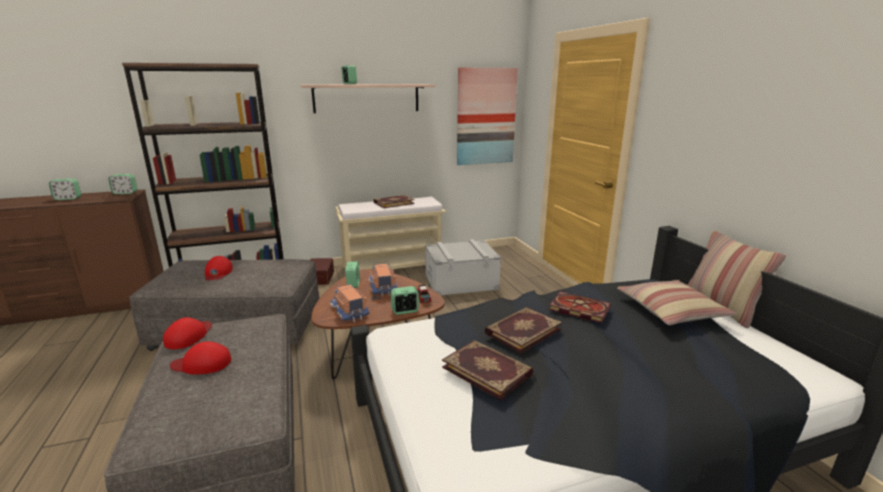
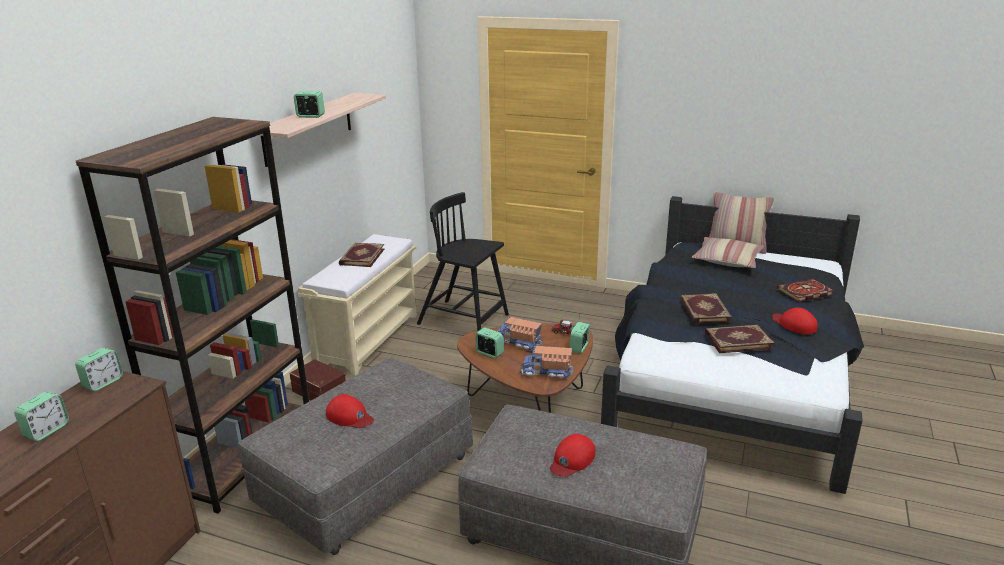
camera: 50 degrees left, 5 degrees up
(189, 336) = (503, 459): red cap -> red cap (794, 324)
(461, 281) = (464, 320): grey storage box -> black chair
(486, 117) = (398, 118): picture -> none
(577, 309) = (694, 283): book -> book (804, 293)

